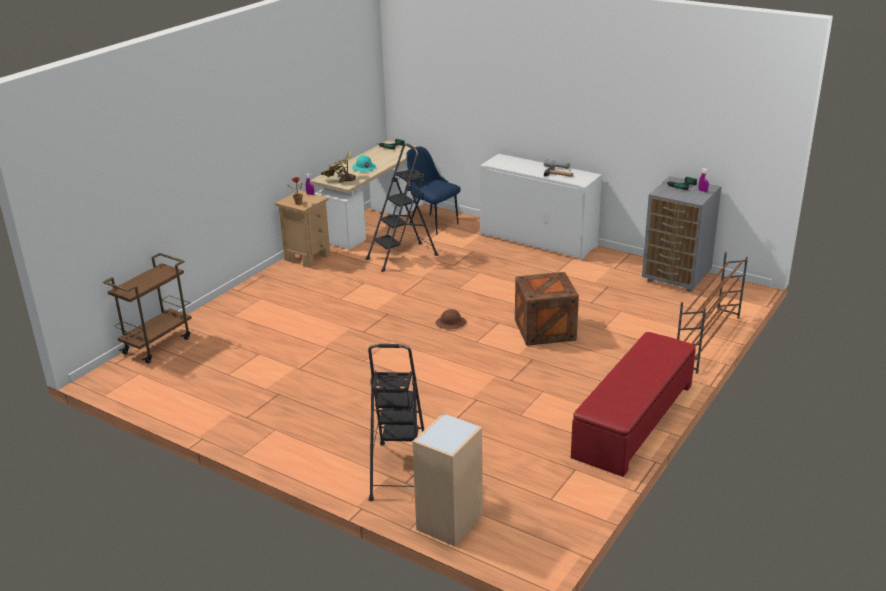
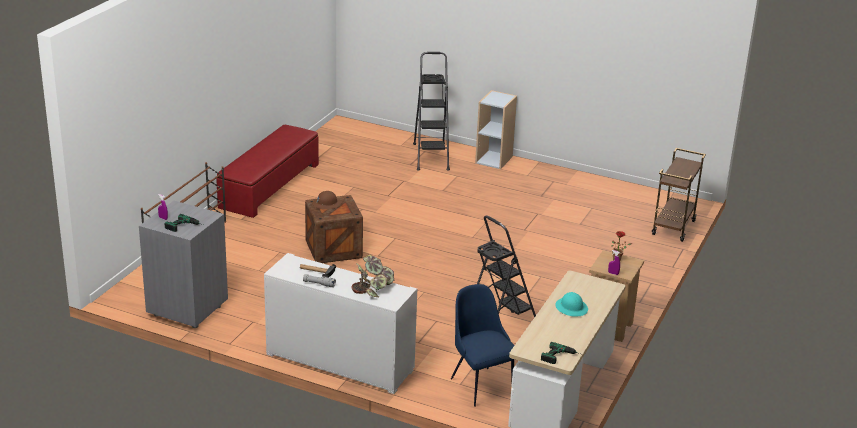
camera: 170 degrees right, 0 degrees up
(339, 179) = (590, 286): potted plant -> potted plant (372, 288)
(433, 224) = (480, 386): blue chair -> blue chair turned 150 degrees counterclockwise
(448, 522) = (393, 136): bookcase -> bookcase (494, 159)
(451, 323) = (422, 254): brown hard hat -> brown hard hat (326, 204)

